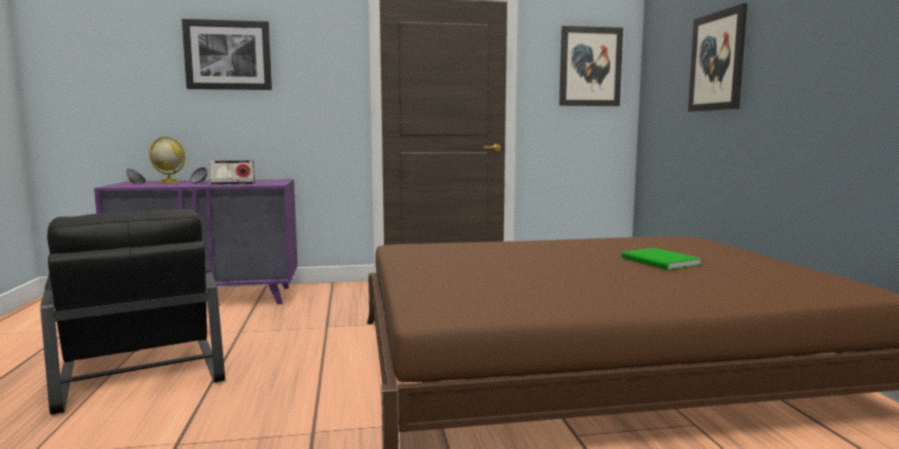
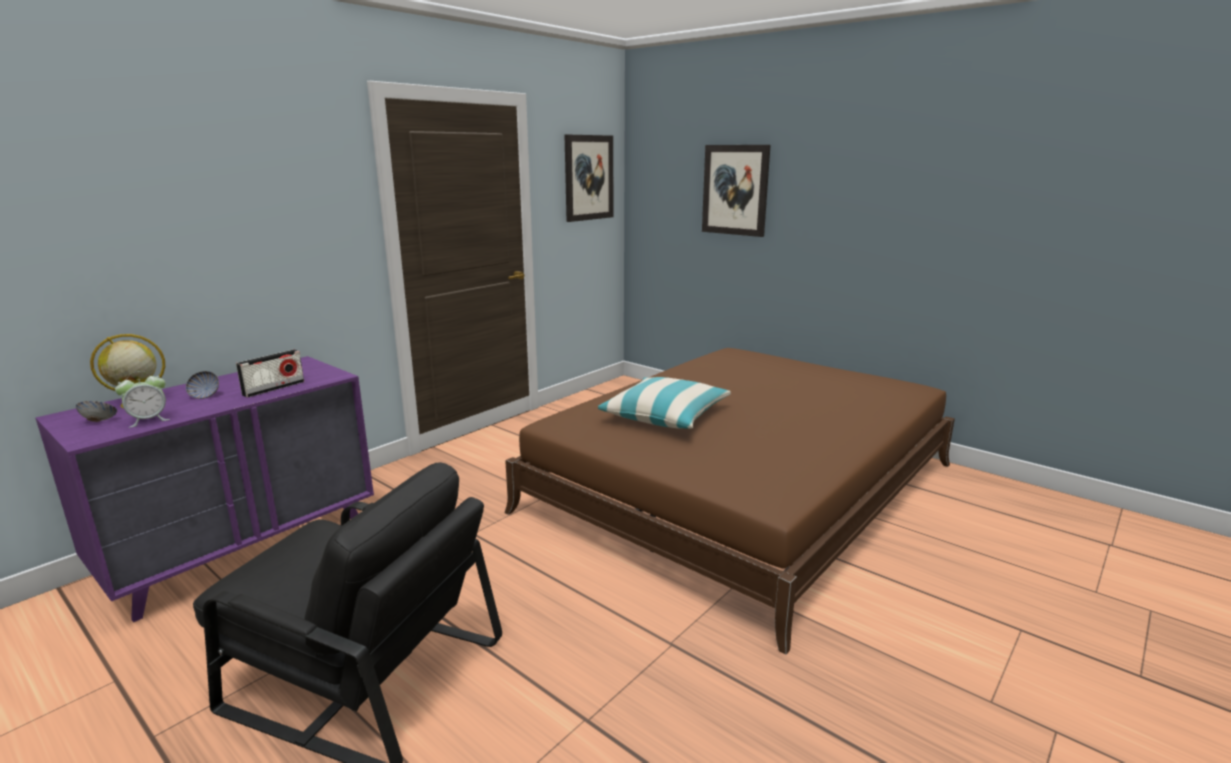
camera: 40 degrees left, 10 degrees up
(150, 185) = (149, 420): none -> alarm clock
(228, 55) = (182, 188): picture -> none
(496, 256) = (665, 416): none -> pillow
(660, 261) = (781, 389): green book -> none

